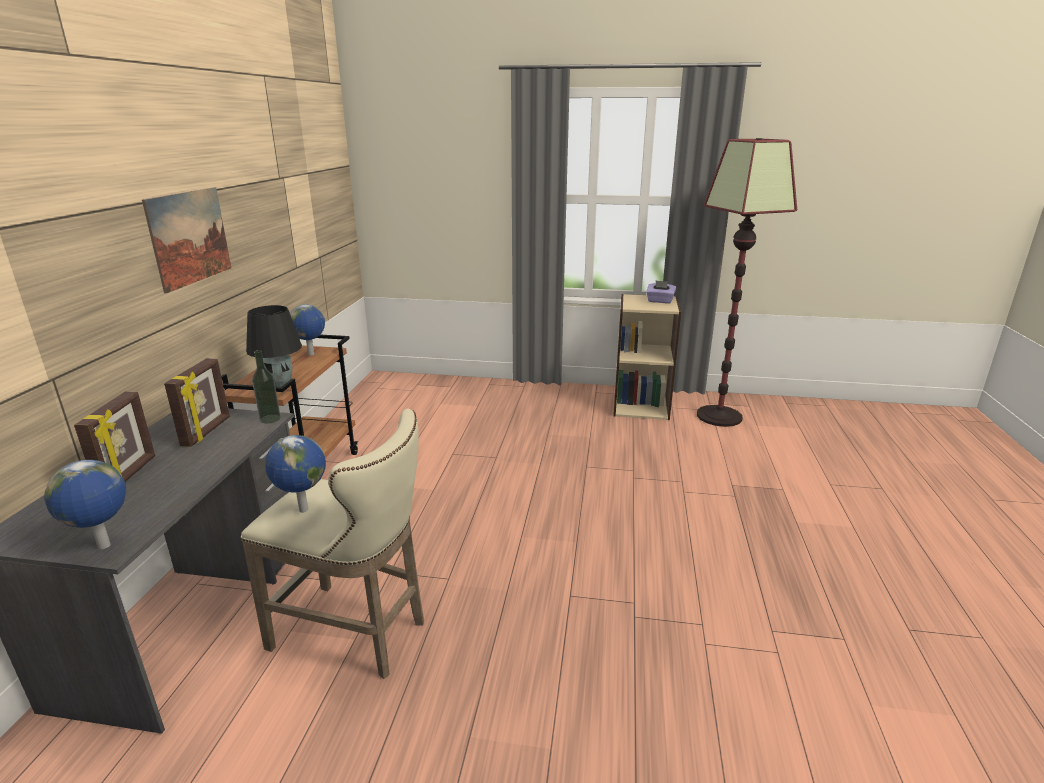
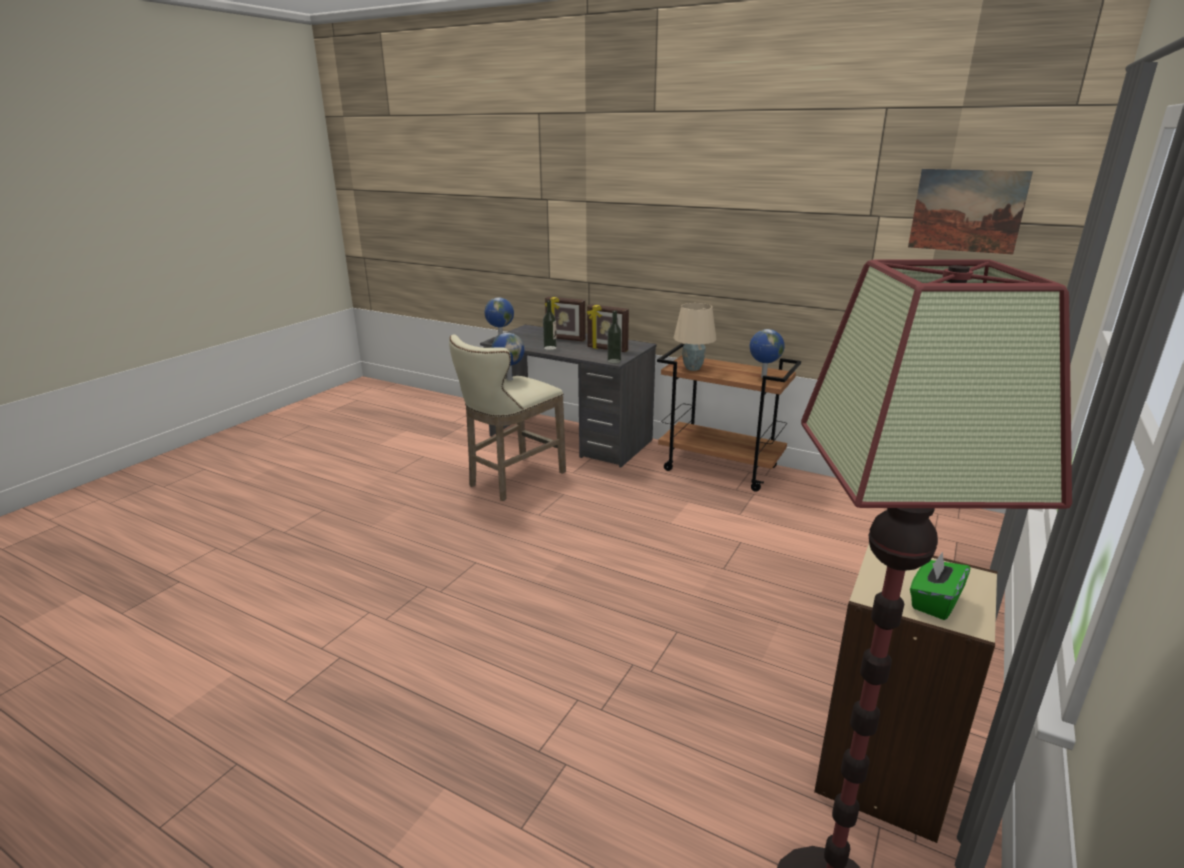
camera: 110 degrees right, 0 degrees up
(186, 478) = (550, 348): none -> bottle
(190, 237) = (710, 239): picture -> picture (967, 211)
(281, 384) = (693, 368): black table lamp -> beige table lamp
(660, 301) = (934, 602): purple tissue box -> green tissue box

